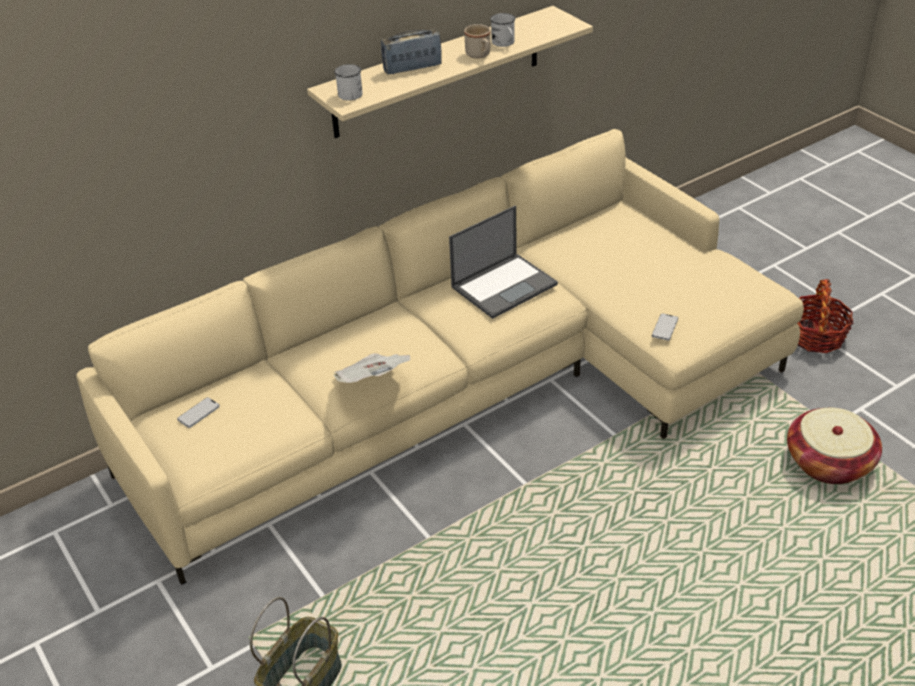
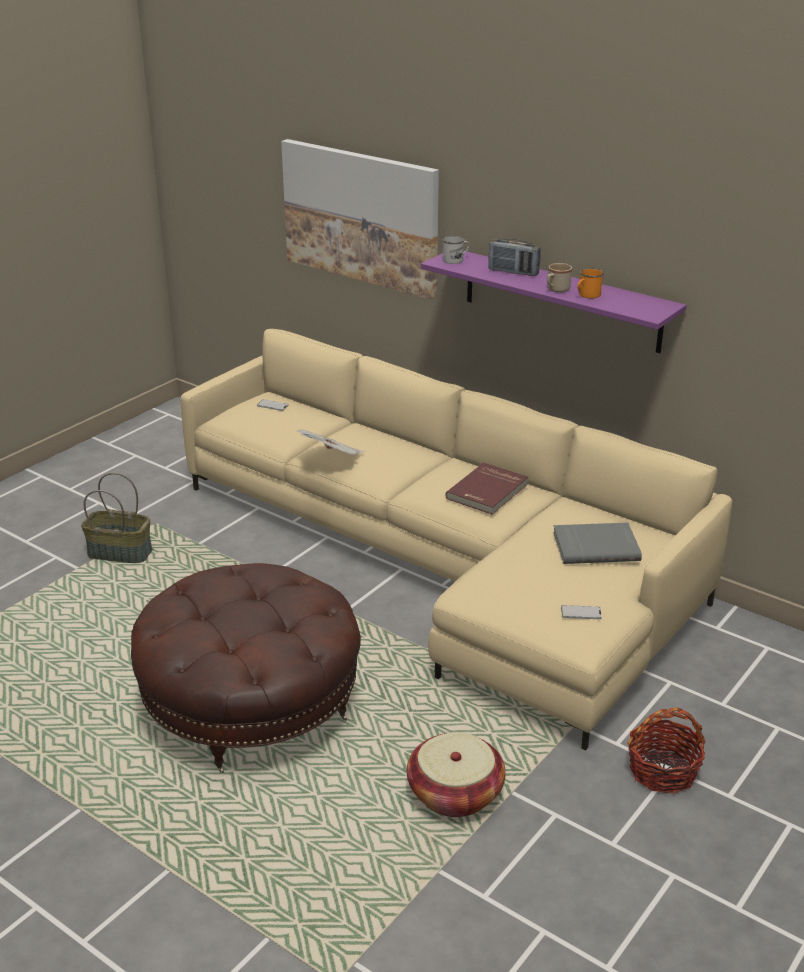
camera: 70 degrees right, 10 degrees down
(169, 123) = (361, 216): none -> picture
(412, 68) = (513, 272): radio -> radio turned 150 degrees clockwise
(438, 72) = (561, 300): beige shelf -> purple shelf
(504, 43) = (587, 295): white mug -> orange mug
(504, 285) = (488, 491): laptop -> red book
(629, 246) = (595, 546): none -> grey book
(665, 327) = (481, 582): phone -> phone (581, 613)
(673, 590) = (251, 706): none -> brown ottoman

